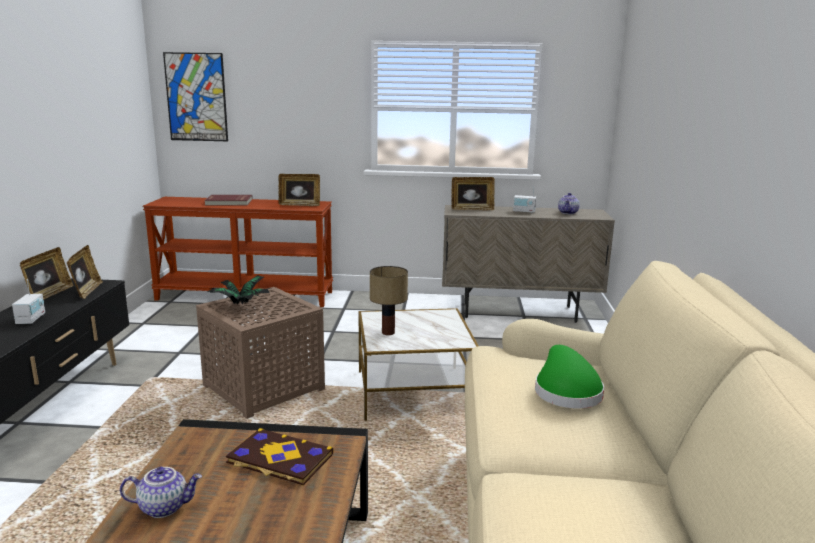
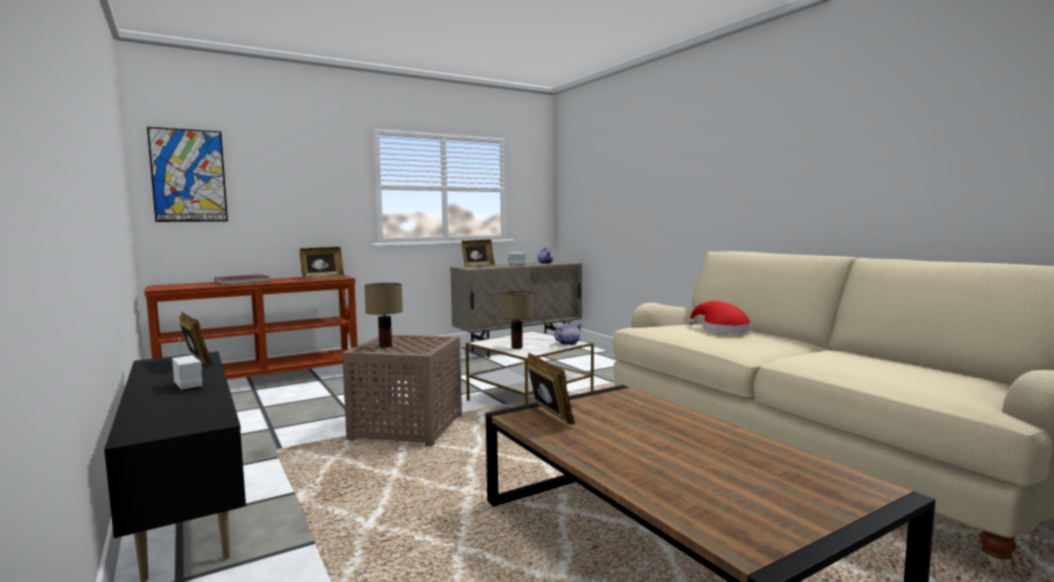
camera: 35 degrees left, 10 degrees down
(49, 294) = (153, 371): picture frame -> picture frame (548, 416)
(164, 507) = (597, 446): teapot -> teapot (568, 343)
(240, 305) = (386, 346): potted plant -> table lamp
(279, 459) = (608, 408): book -> none
(565, 391) = (722, 330): green hat -> red hat

